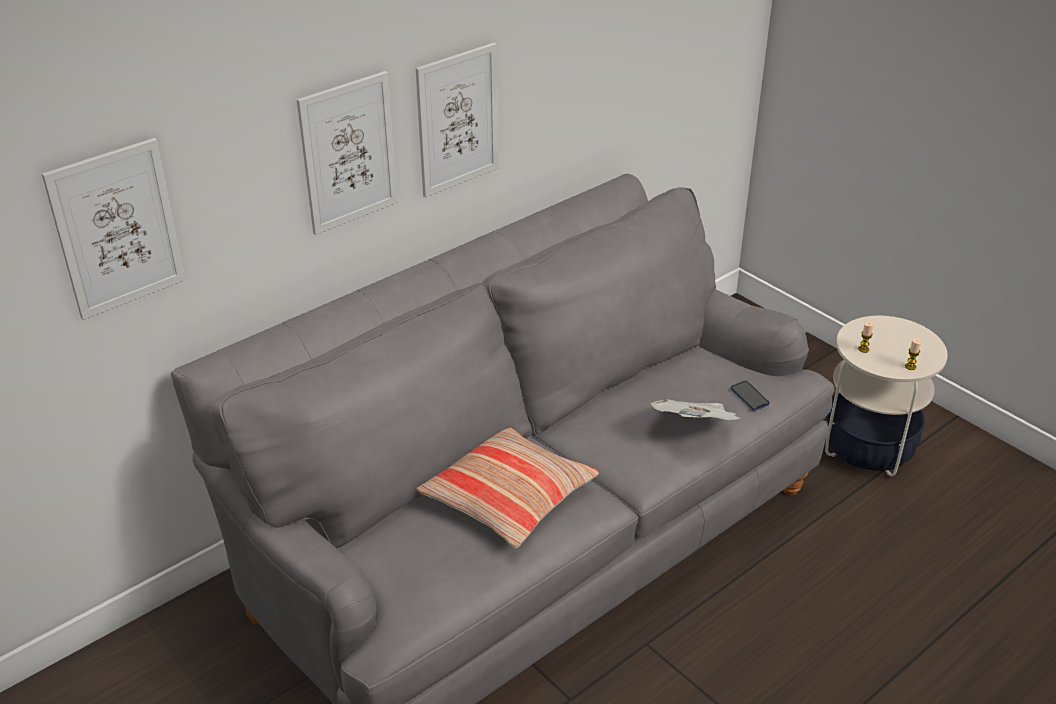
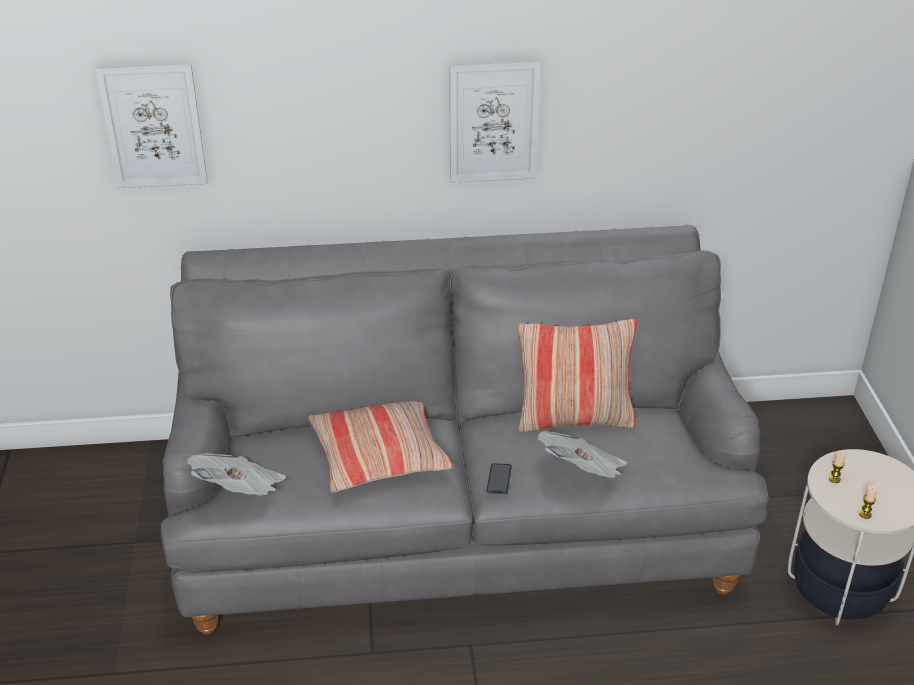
camera: 35 degrees right, 0 degrees up
(348, 153) = (373, 122): picture -> none
(413, 595) = (240, 491): none -> newspaper
(637, 386) = (574, 418): none -> pillow
(749, 397) = (661, 469): phone -> phone (499, 480)

